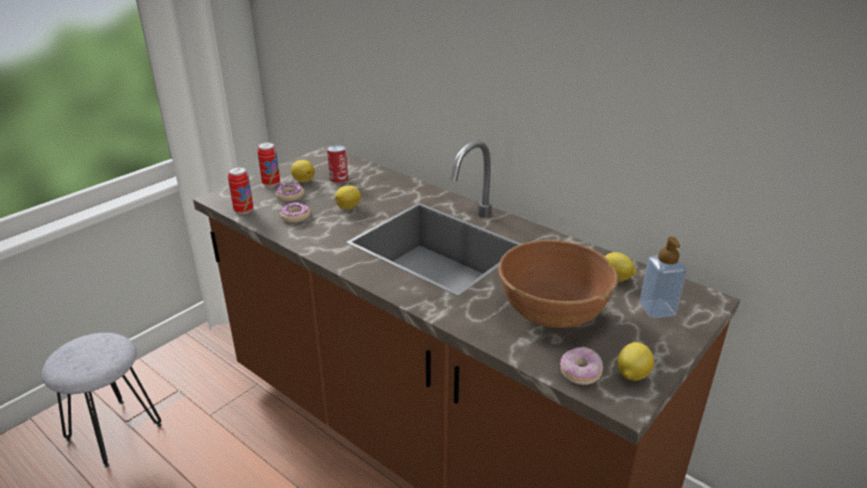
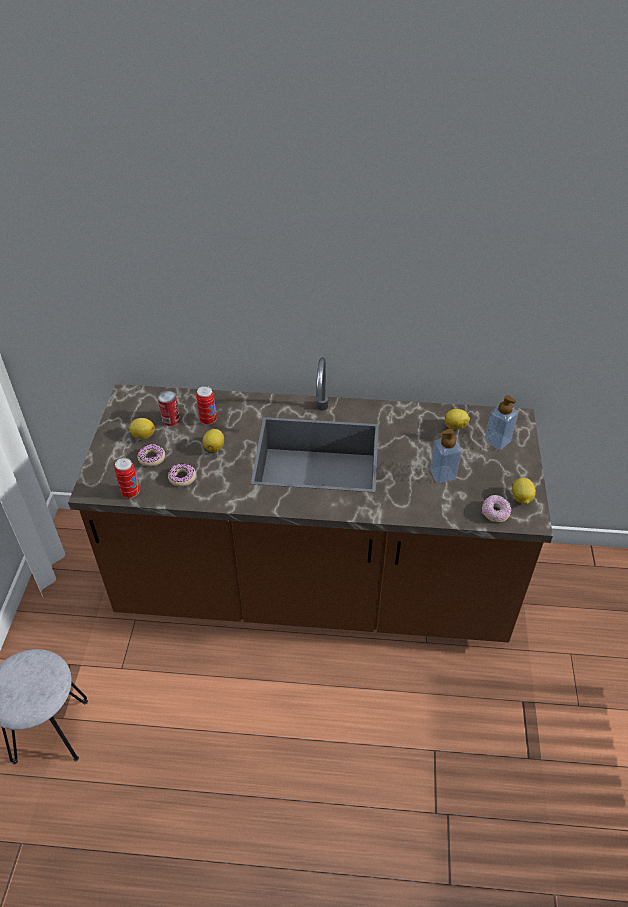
camera: 35 degrees left, 15 degrees up
(271, 183) = (118, 452): can -> can (208, 420)
(552, 312) = (442, 474): brown bowl -> soap dispenser

